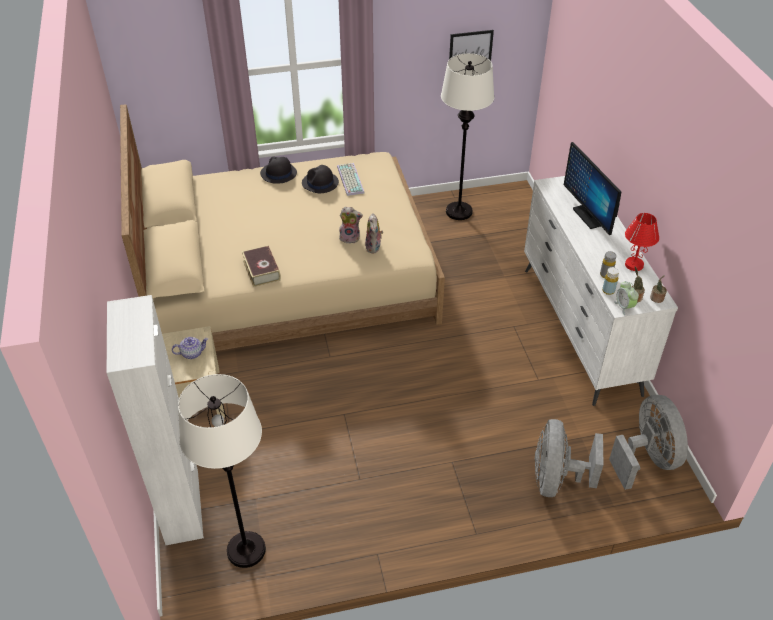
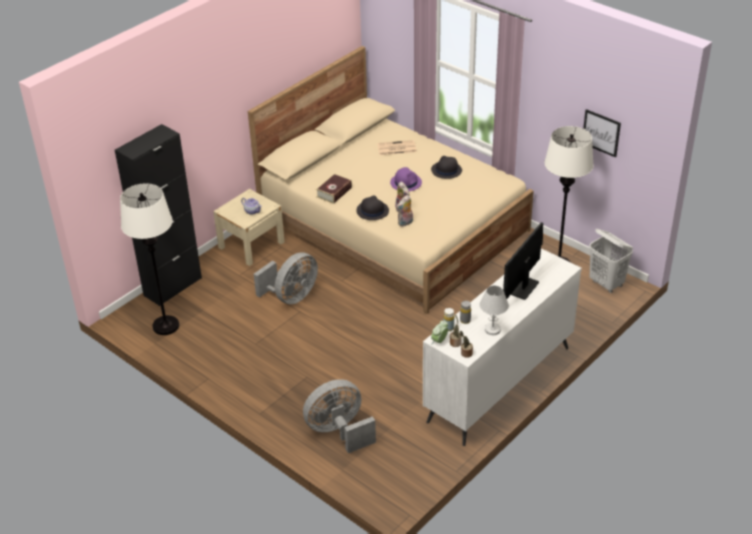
camera: 55 degrees right, 5 degrees down
(182, 507) = (173, 287): white cabinet -> black cabinet
(244, 194) = (396, 148): none -> newspaper
(278, 173) = (434, 149): black hat -> black hat (372, 211)
(309, 215) = (406, 183): none -> purple hat
(349, 179) = (466, 180): keyboard -> none
(508, 199) = (606, 283): none -> white laundry basket
(633, 264) = (492, 329): red table lamp -> white table lamp
(646, 458) = (402, 470): grey fan -> grey fan (291, 297)

